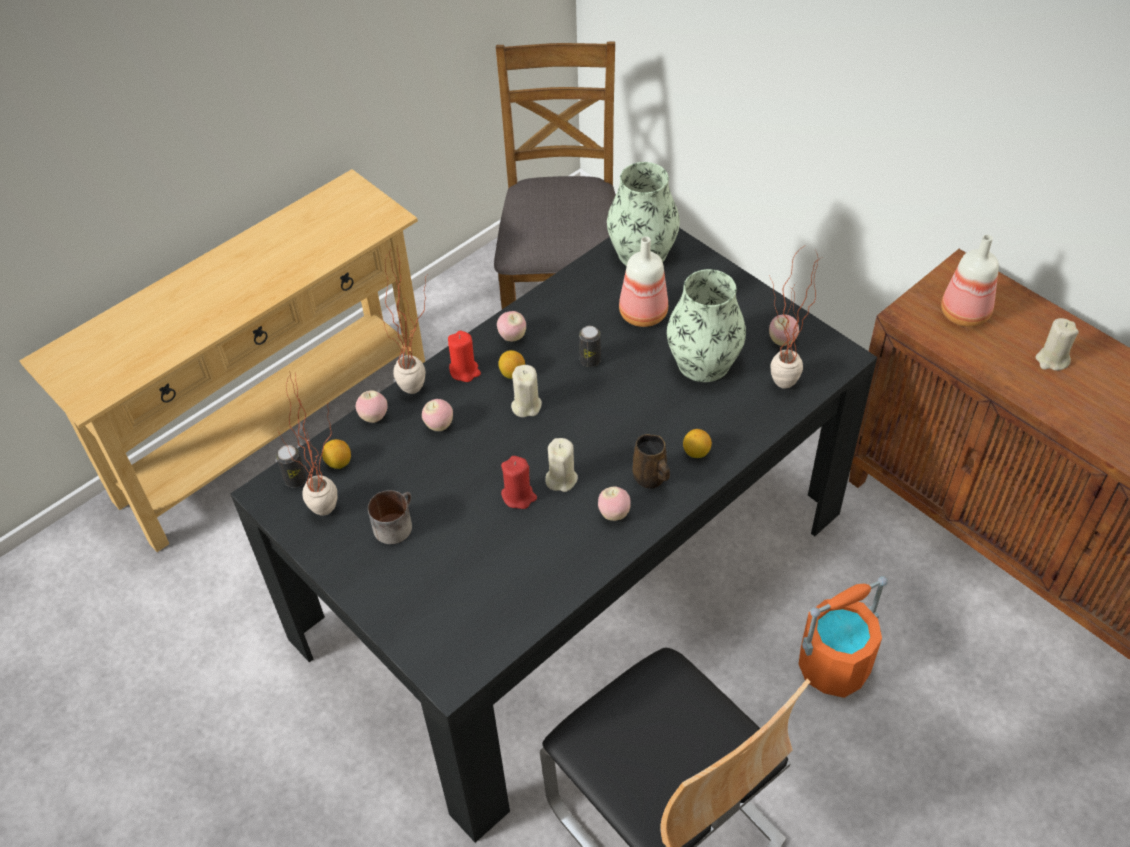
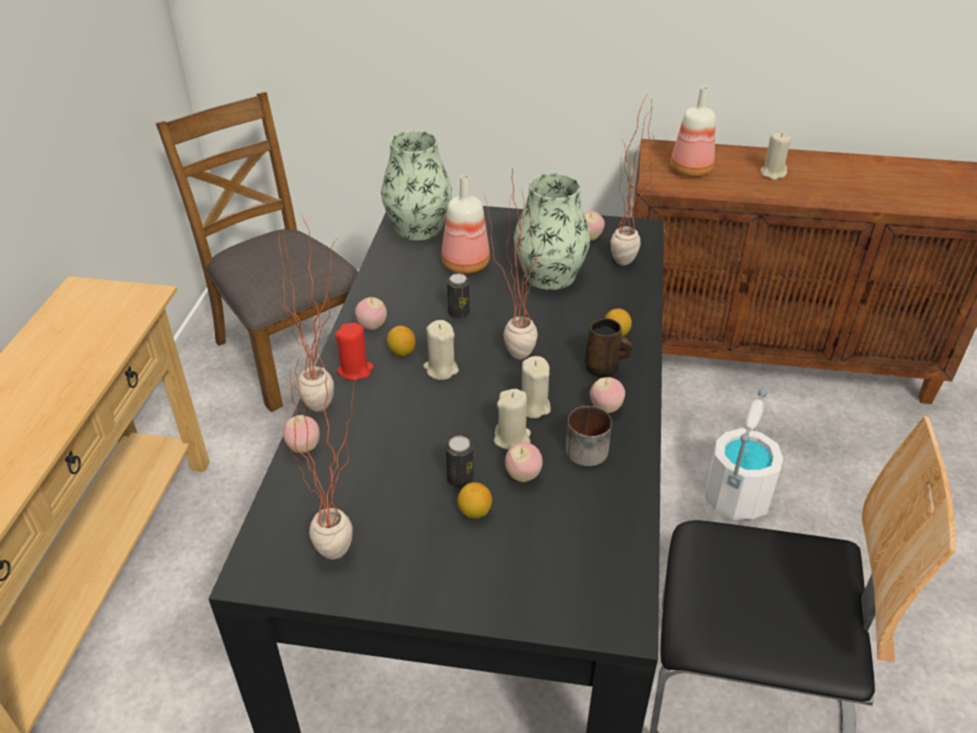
camera: 40 degrees left, 10 degrees down
(295, 479) = (274, 543): can -> can (460, 479)
(339, 463) = (307, 504): lemon -> lemon (475, 512)
(394, 523) = (421, 523): mug -> mug (584, 446)
(439, 425) = (377, 422): apple -> apple (523, 475)
(519, 496) = (512, 438): red candle -> beige candle
(596, 419) = (512, 350): none -> potted plant
(834, 664) = (736, 496): orange bucket -> white bucket

